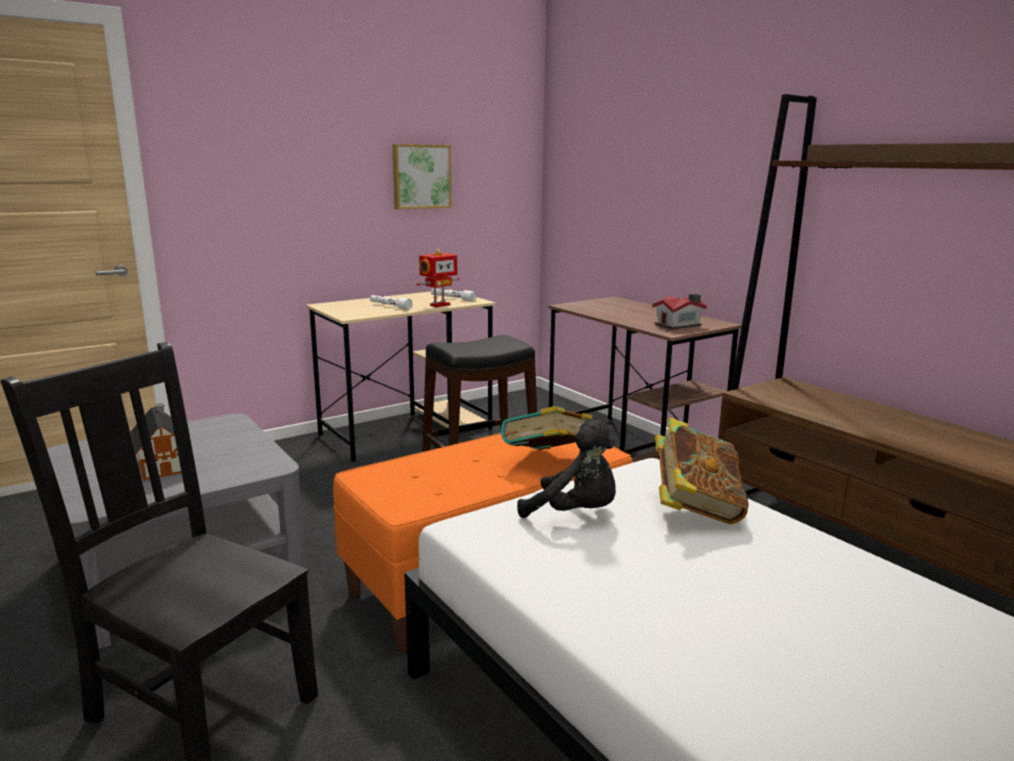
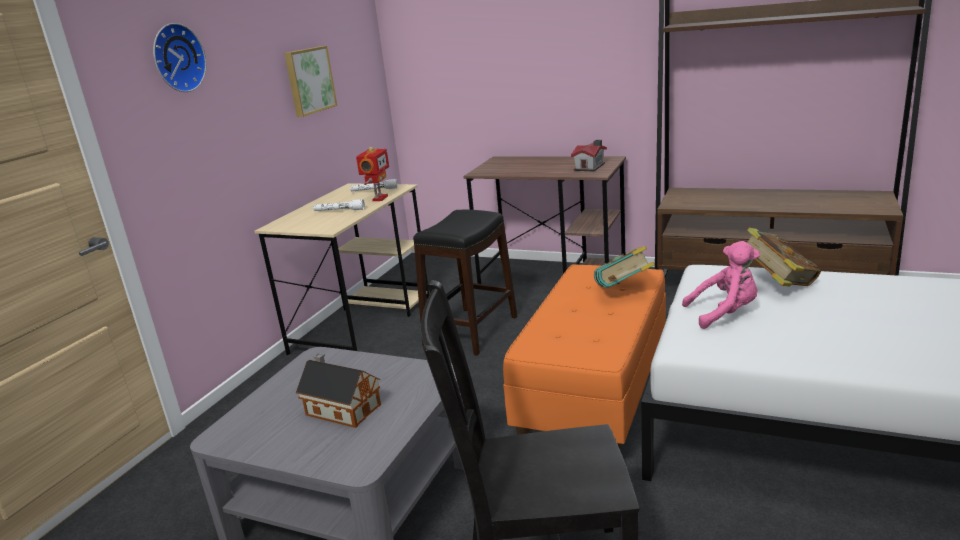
camera: 30 degrees left, 5 degrees up
(251, 128) = (176, 58): none -> wall clock
(575, 513) = (725, 313): black plush toy -> pink plush toy

